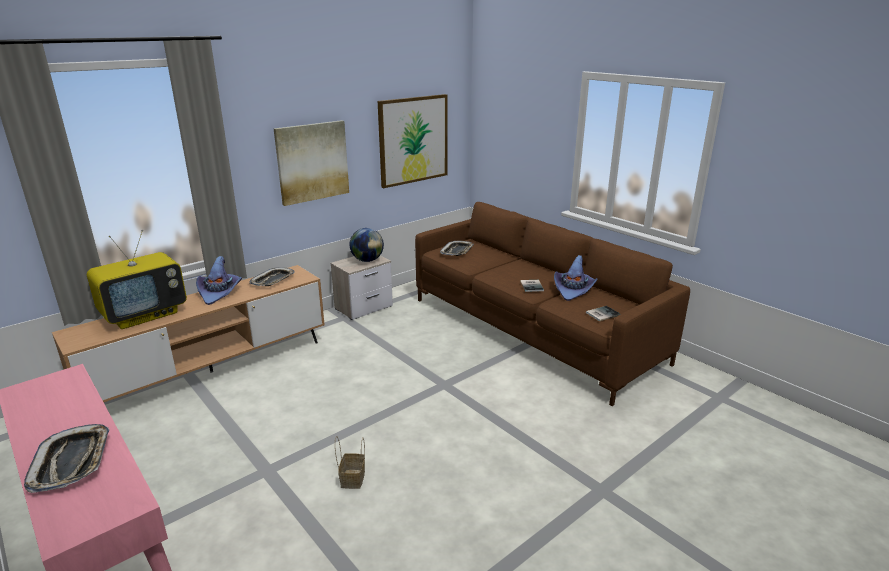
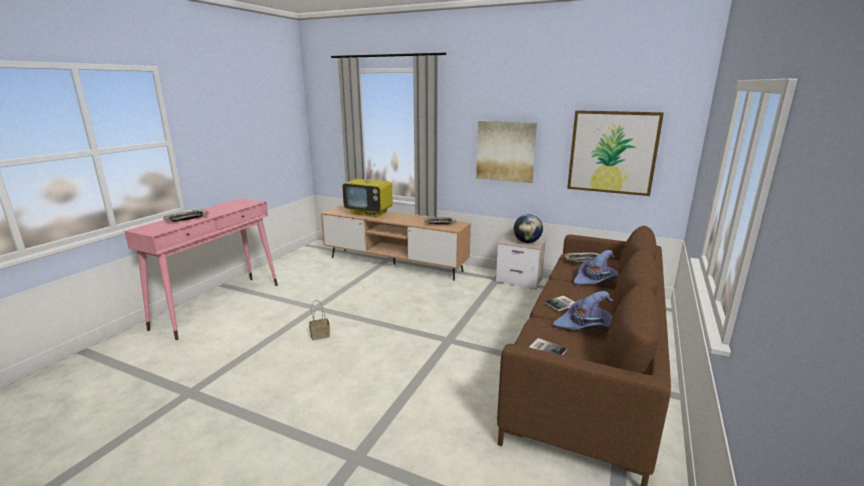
camera: 65 degrees right, 5 degrees down
(220, 292) = (410, 217): purple hat -> purple hat (595, 280)

